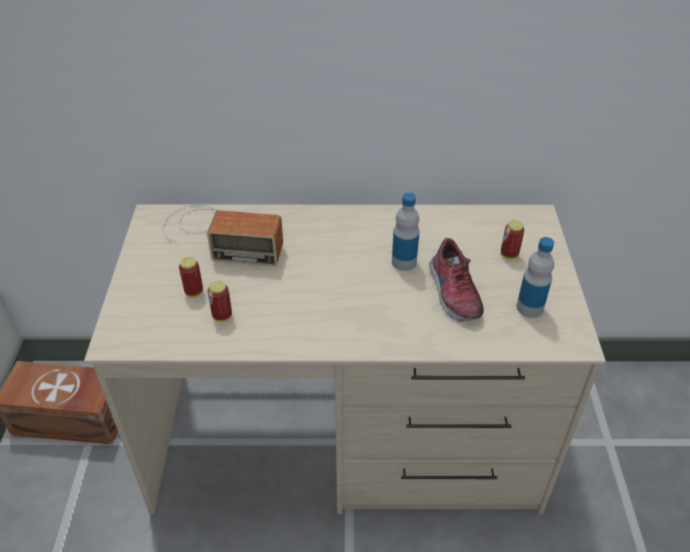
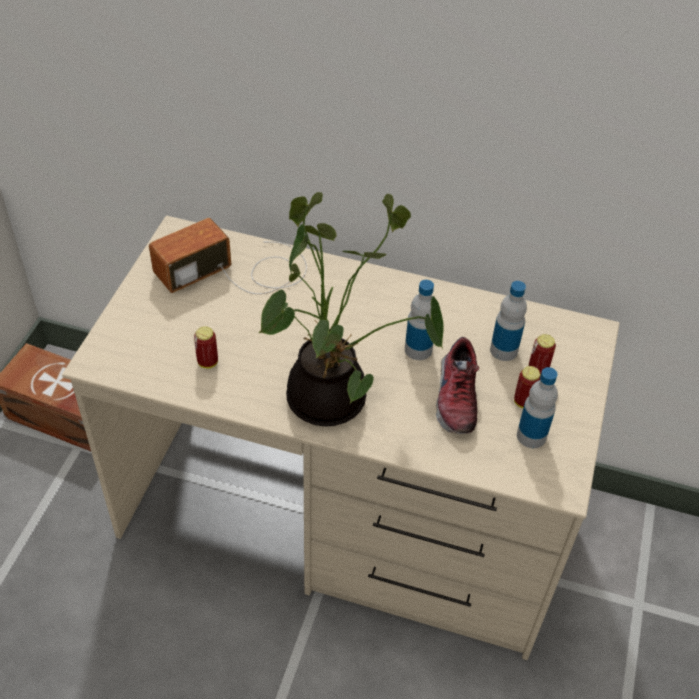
camera: 15 degrees right, 5 degrees up
(194, 292) = (189, 329): can -> can (523, 401)
(220, 235) = (237, 271): radio -> radio turned 120 degrees clockwise
(349, 320) = (333, 400): none -> potted plant
(474, 246) = (503, 350): none -> bottle

